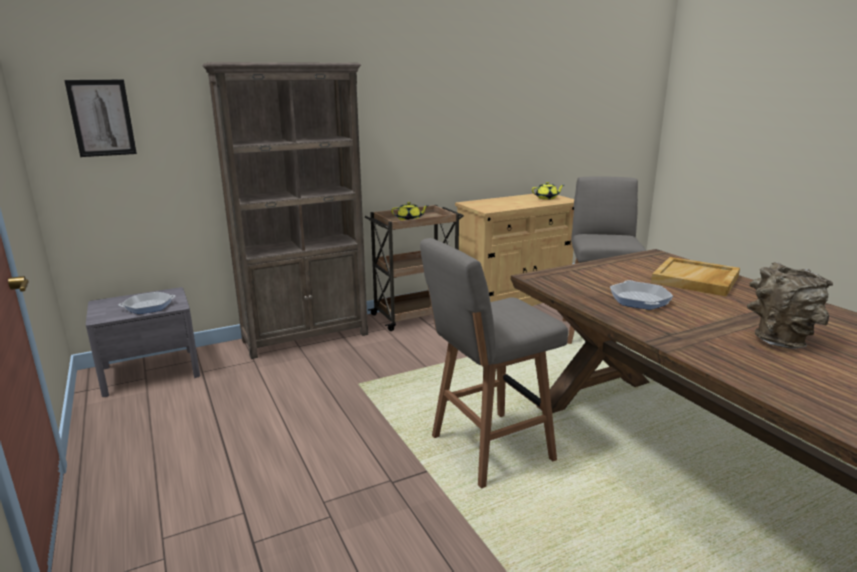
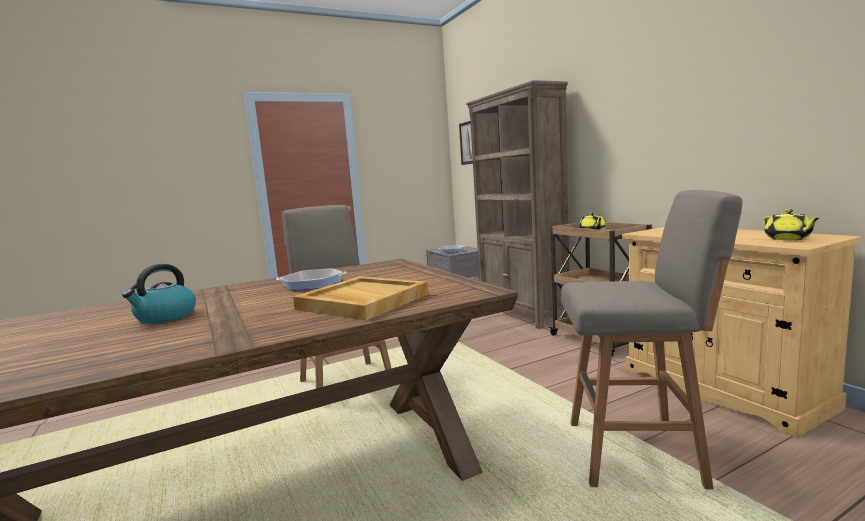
camera: 90 degrees right, 10 degrees down
(779, 340) = (165, 317): brown vase -> kettle

